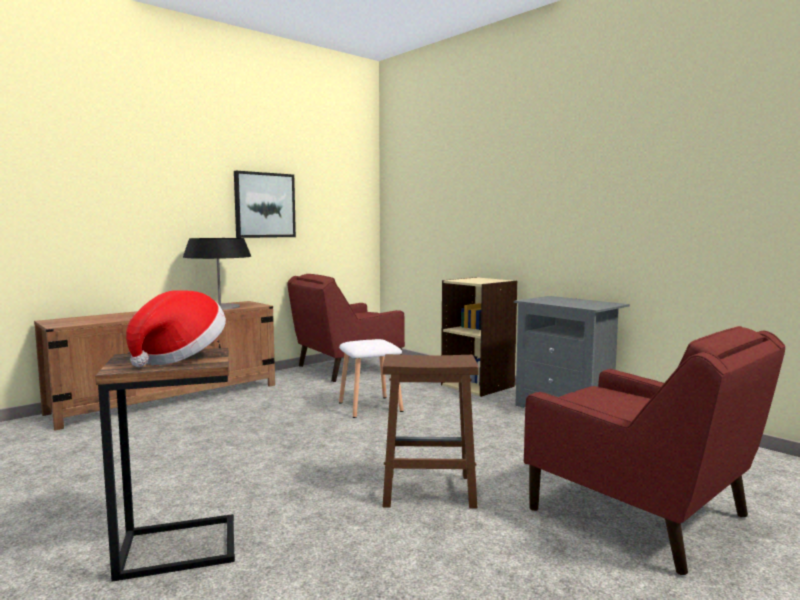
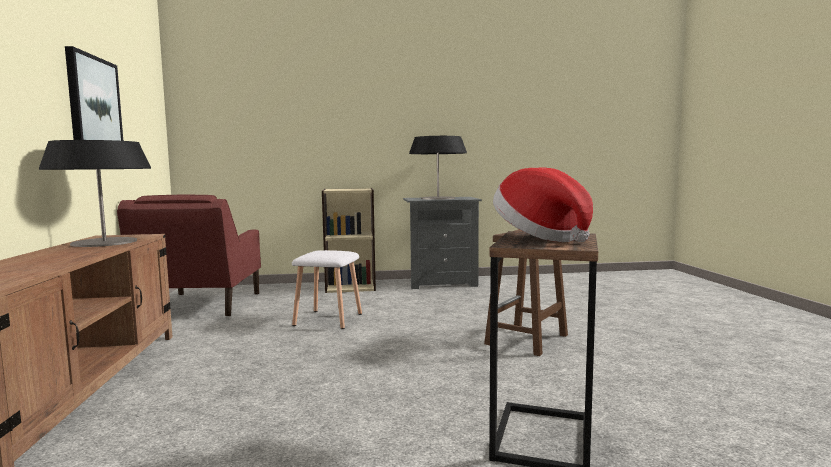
camera: 55 degrees left, 0 degrees up
(565, 301) = (438, 198): none -> table lamp
(641, 515) = (609, 309): red armchair -> none

